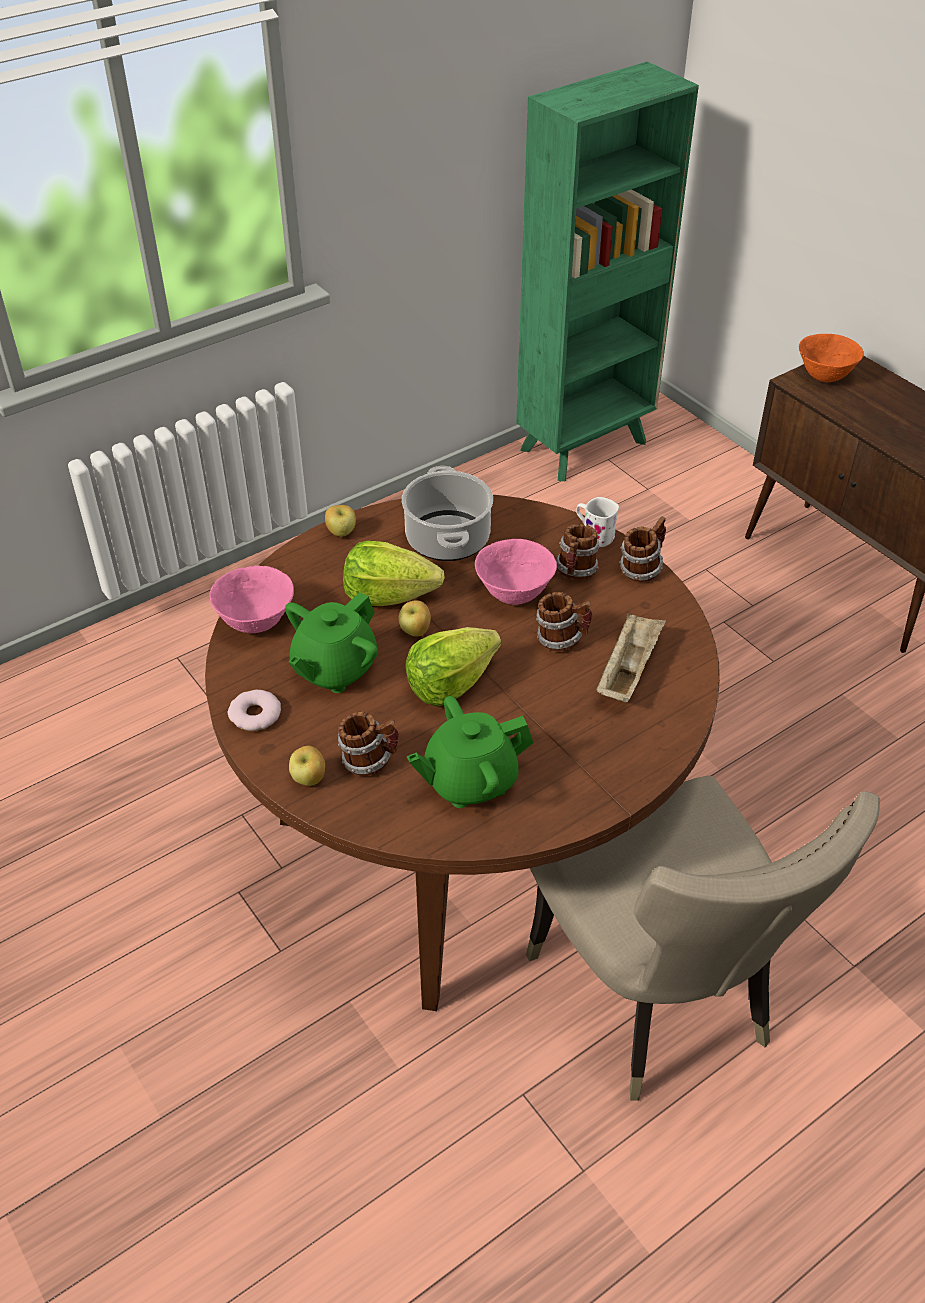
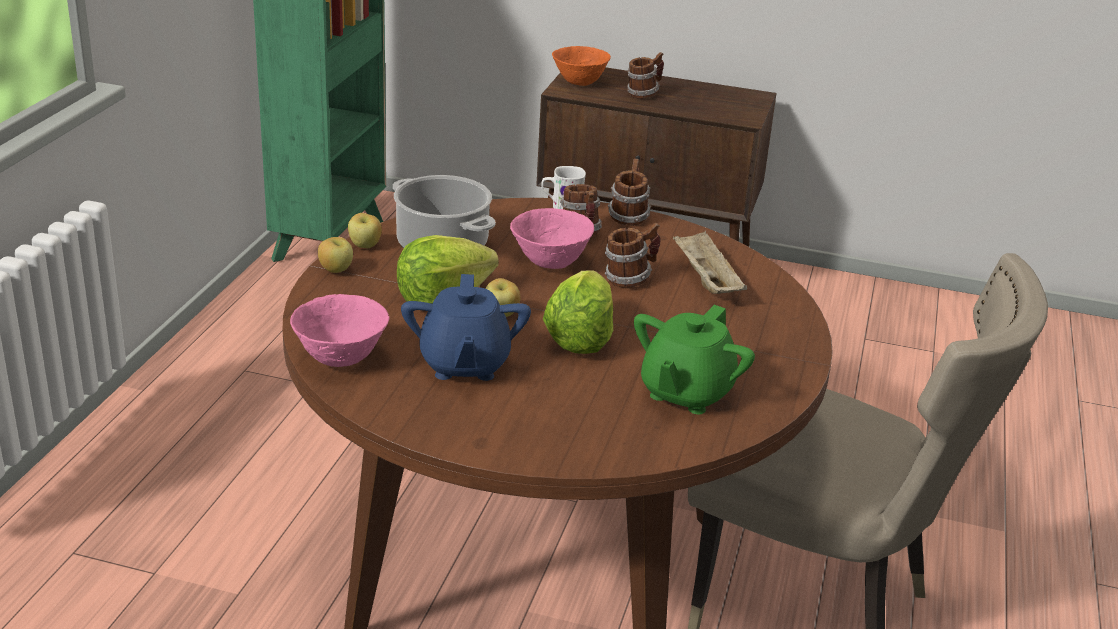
camera: 40 degrees left, 15 degrees down
(255, 715) = (435, 423): donut -> none
(309, 779) = (550, 447): apple -> apple (365, 246)
(334, 669) = (464, 364): green teapot -> blue teapot
(369, 761) = (585, 413): mug -> mug (643, 94)

